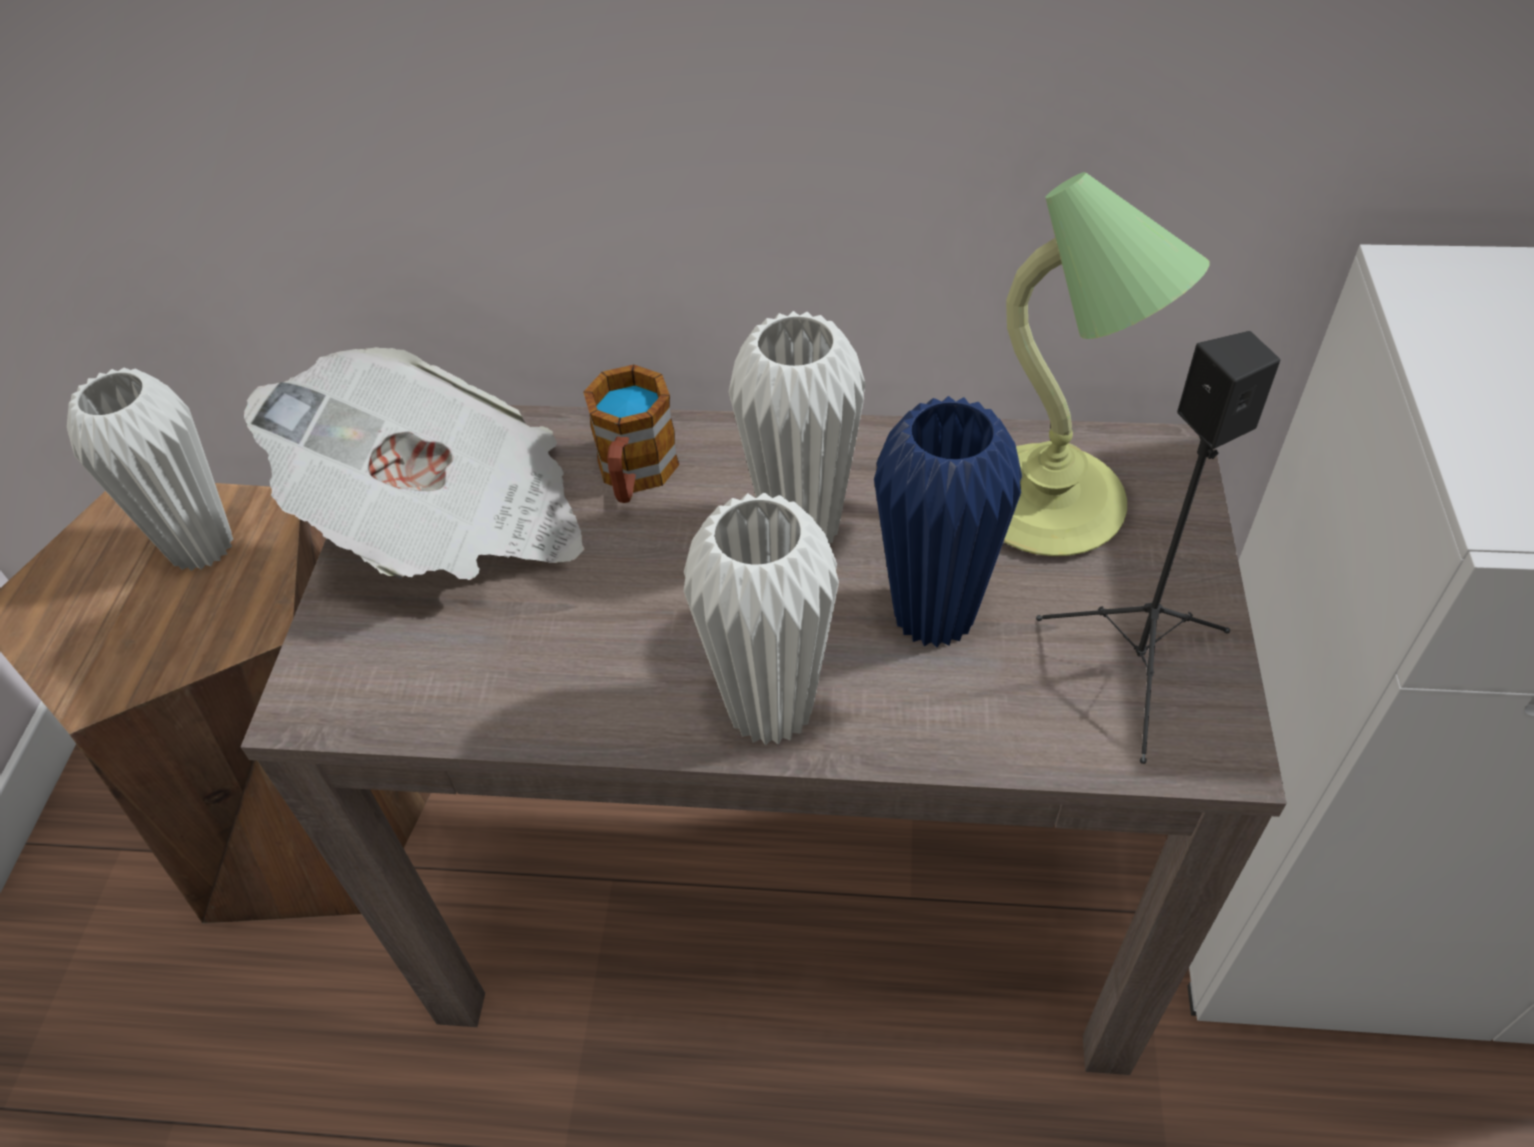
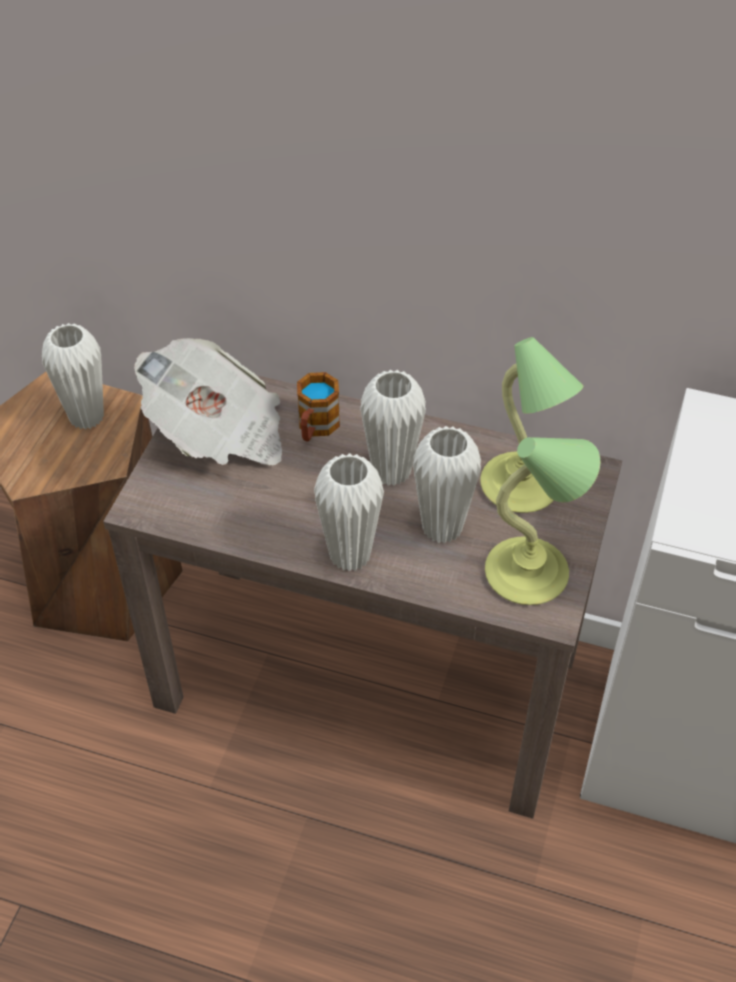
camera: 10 degrees right, 0 degrees up
(934, 616) = (442, 528): blue vase -> white vase
(1136, 669) = (530, 573): black speaker -> table lamp

